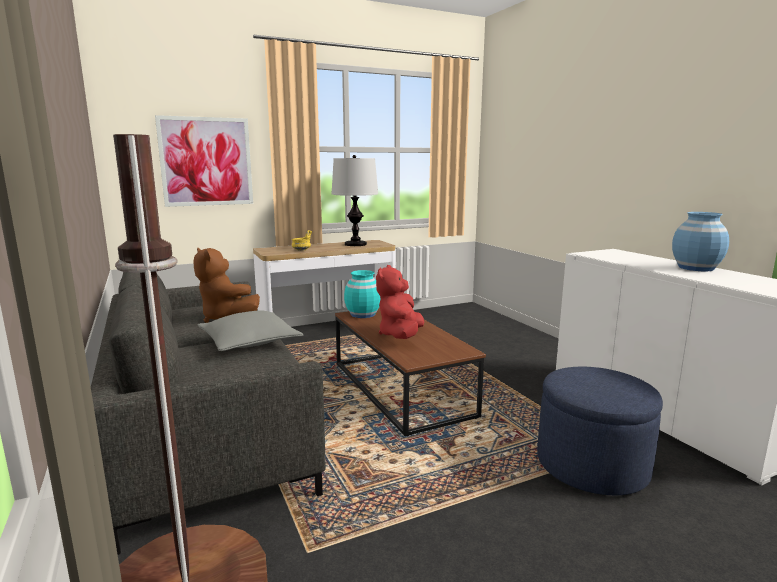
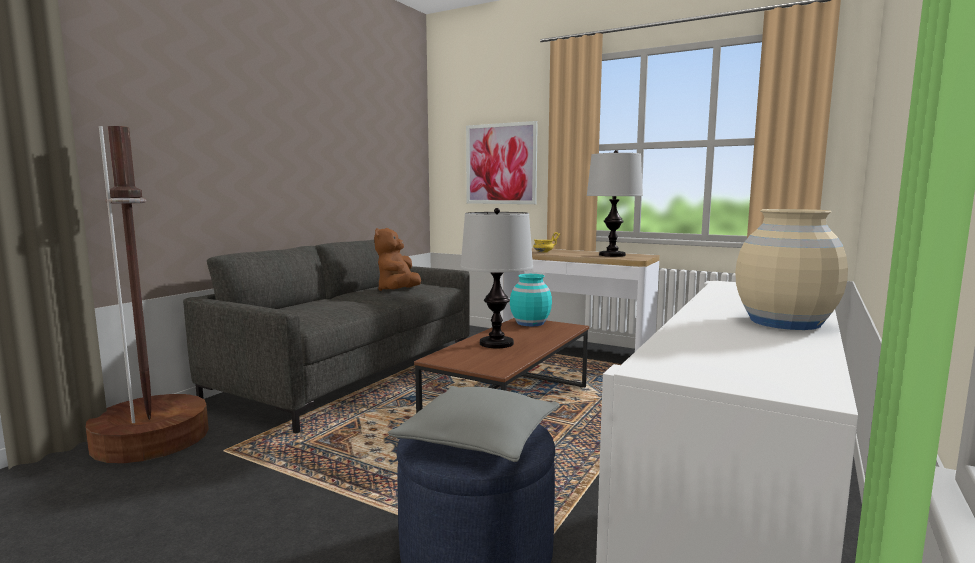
camera: 55 degrees right, 5 degrees down
(249, 342) = (356, 305): grey pillow -> grey pillow (479, 438)
(400, 335) = (496, 343): red plush toy -> table lamp
(696, 268) = (785, 322): blue vase -> beige vase

